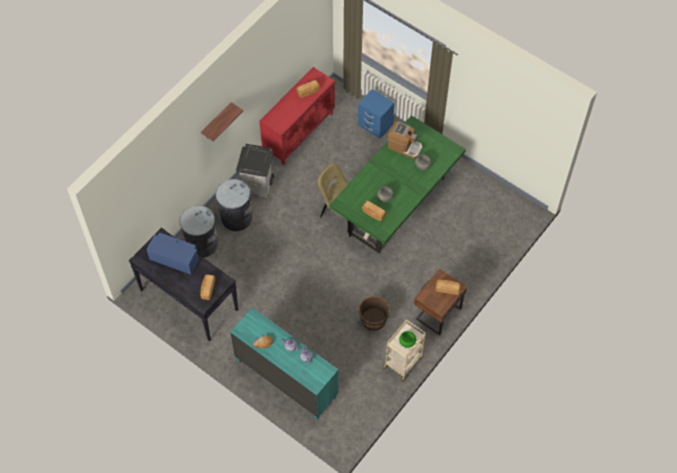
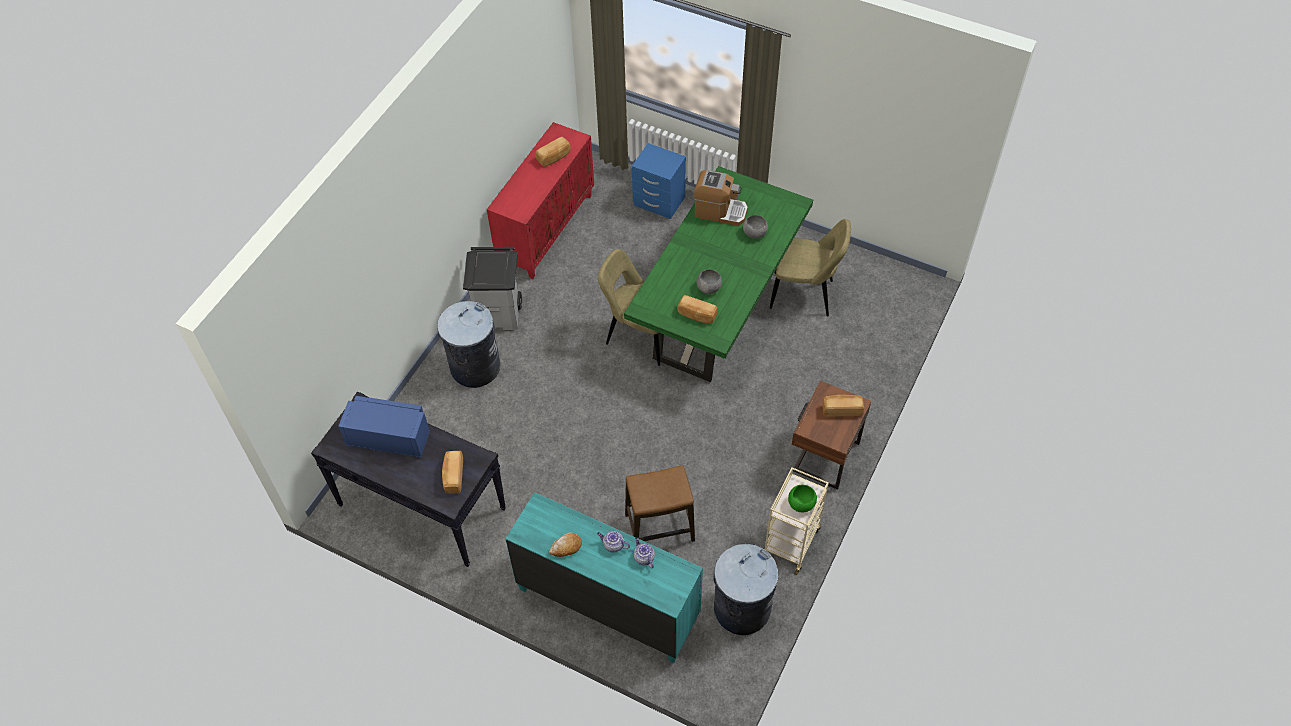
camera: 10 degrees left, 5 degrees down
(202, 243) = (427, 415): grey trash can -> grey trash can (741, 608)
(216, 122) = (422, 206): shelf -> none
(326, 339) = (659, 528): none -> stool
(373, 319) = (727, 484): brown bucket -> none
(453, 206) = (805, 295): none -> beige chair

